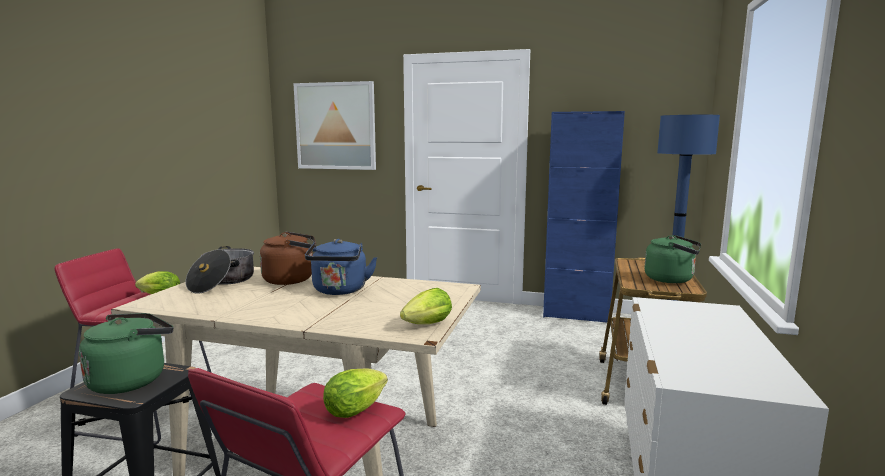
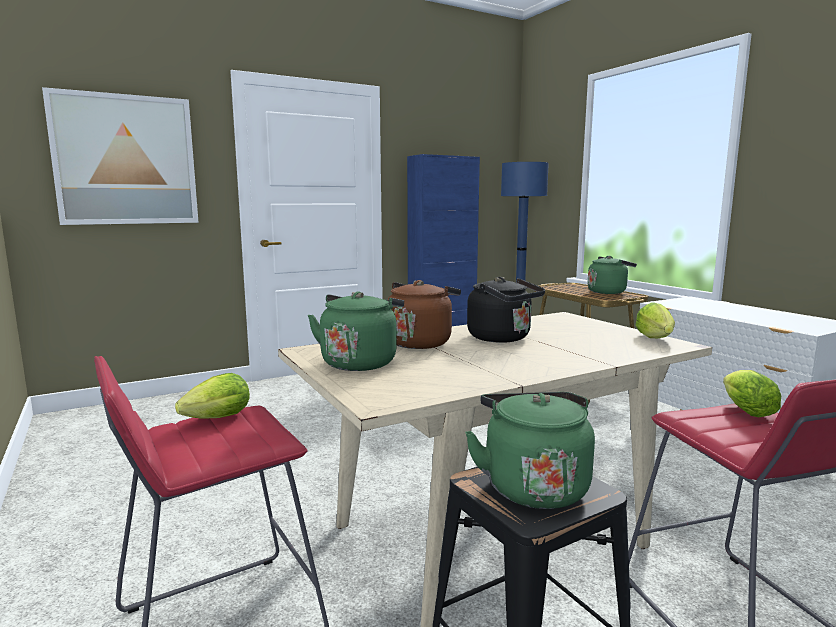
camera: 45 degrees left, 0 degrees up
(222, 282) = (360, 362): cooking pot -> green kettle
(339, 291) = (502, 338): blue kettle -> black kettle

